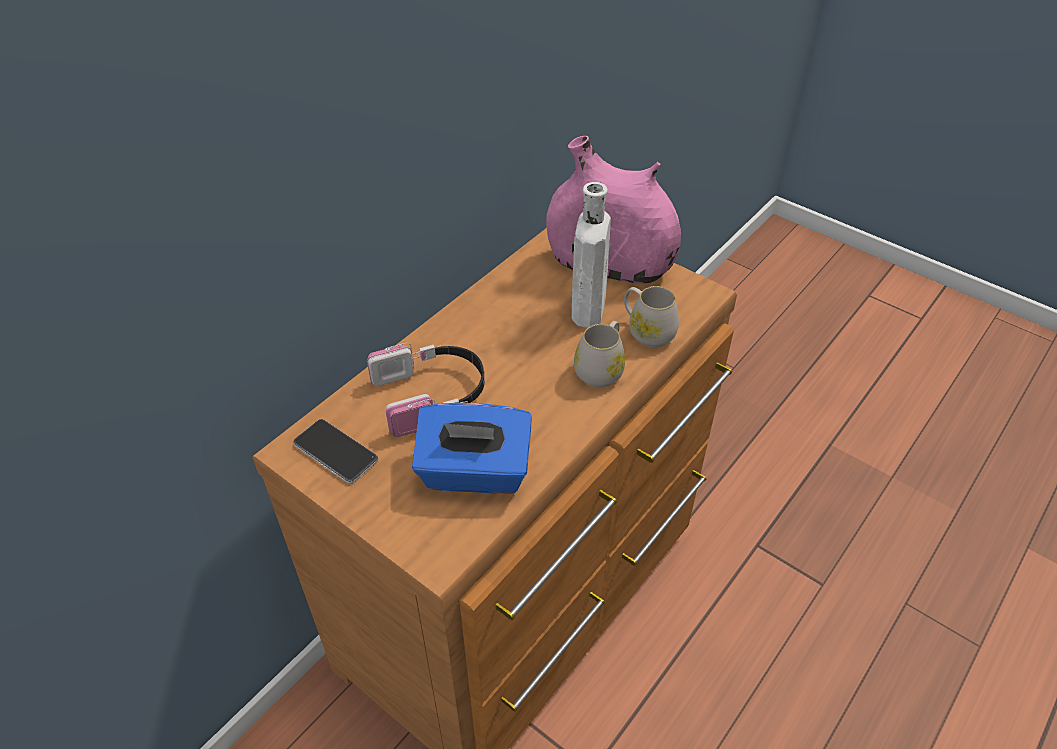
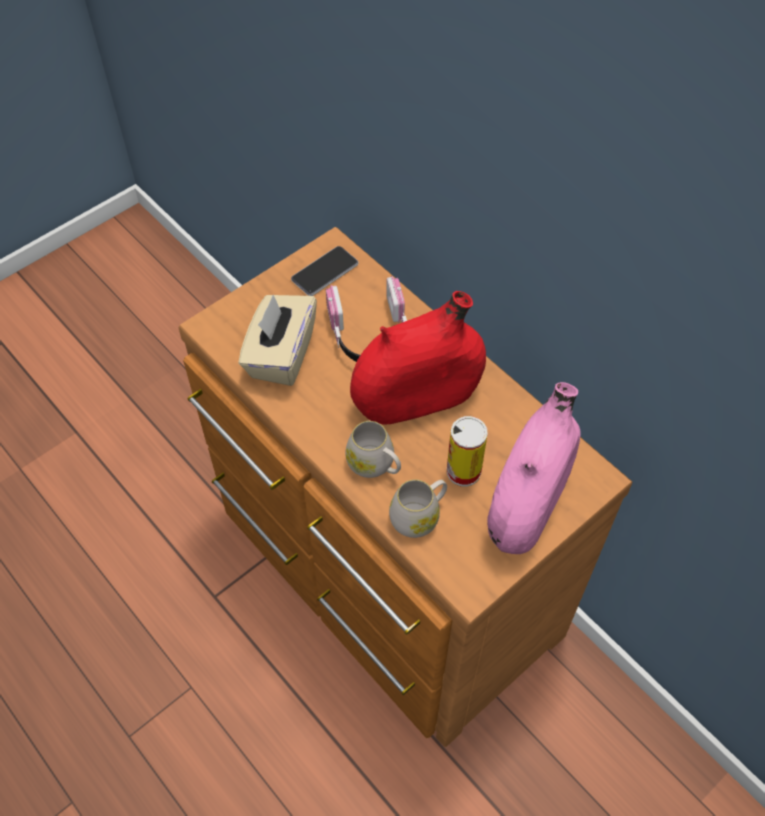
camera: 100 degrees right, 10 degrees up
(474, 472) = (281, 355): blue tissue box -> beige tissue box
(511, 348) = (417, 398): none -> red vase
(588, 307) = (463, 471): white bottle -> can

